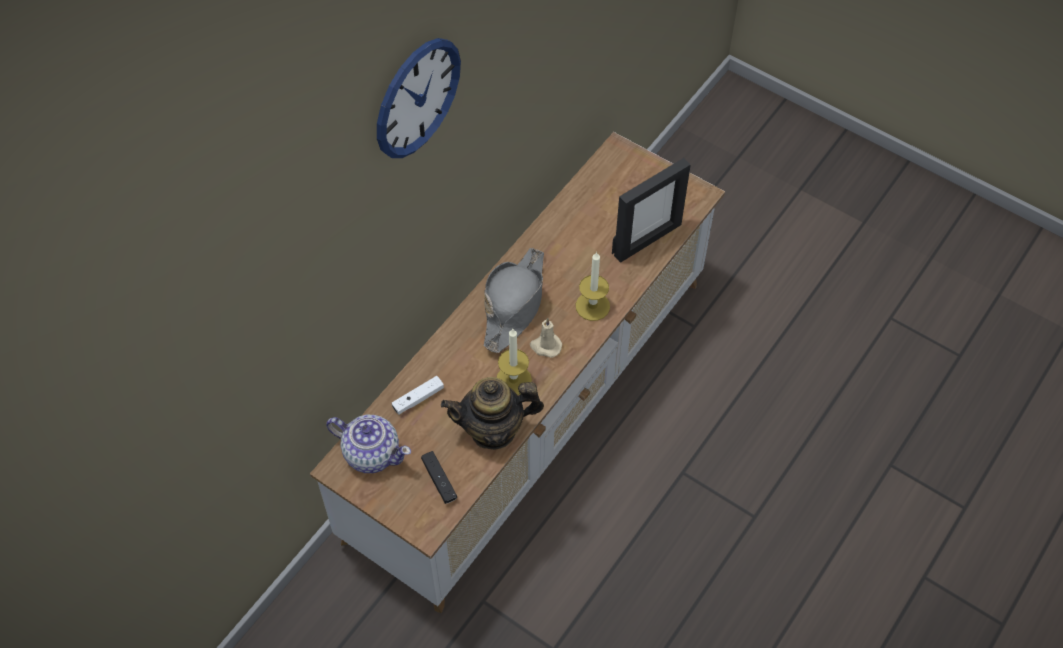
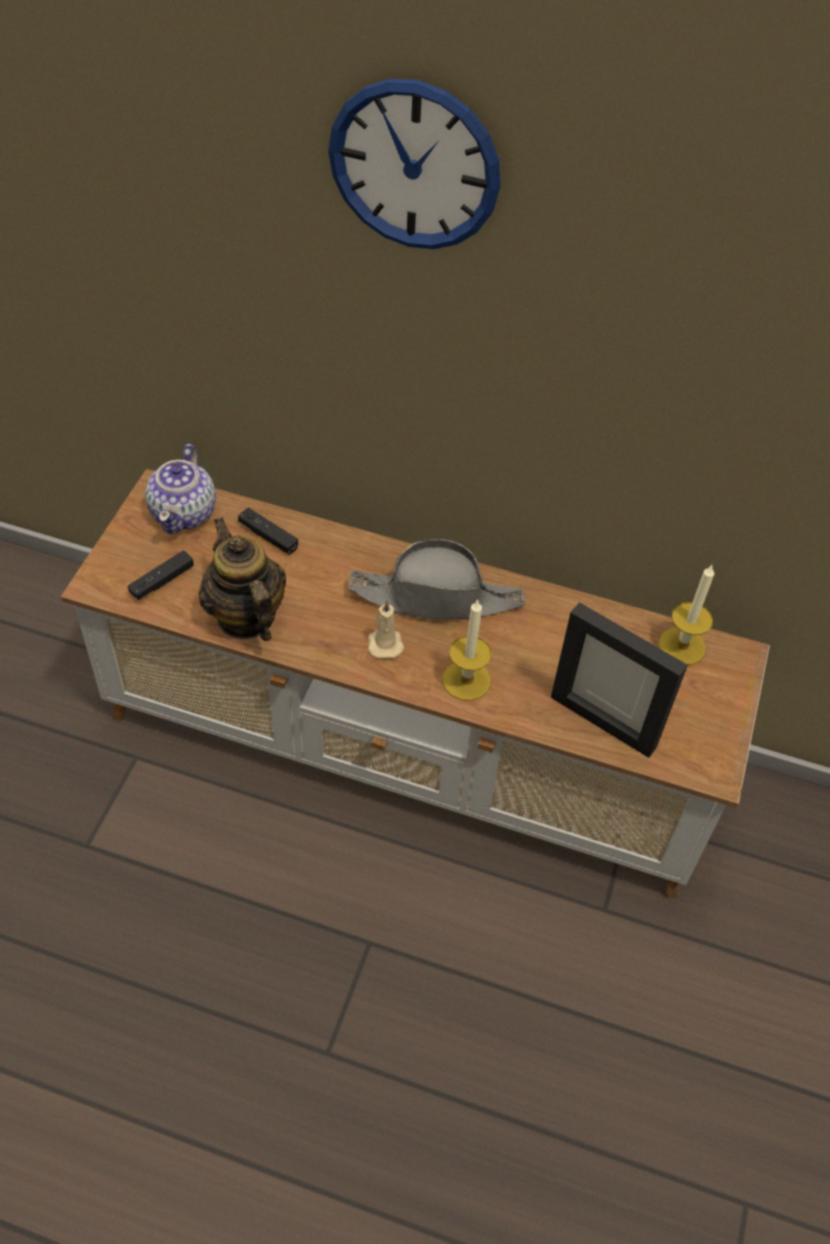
camera: 70 degrees right, 5 degrees down
(418, 399) = (268, 536): white game controller -> black game controller
(513, 380) = (323, 621): candle -> candle (682, 646)

